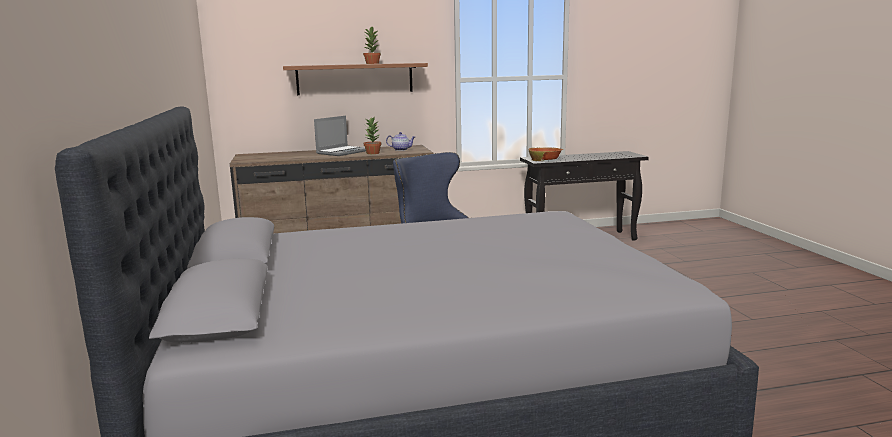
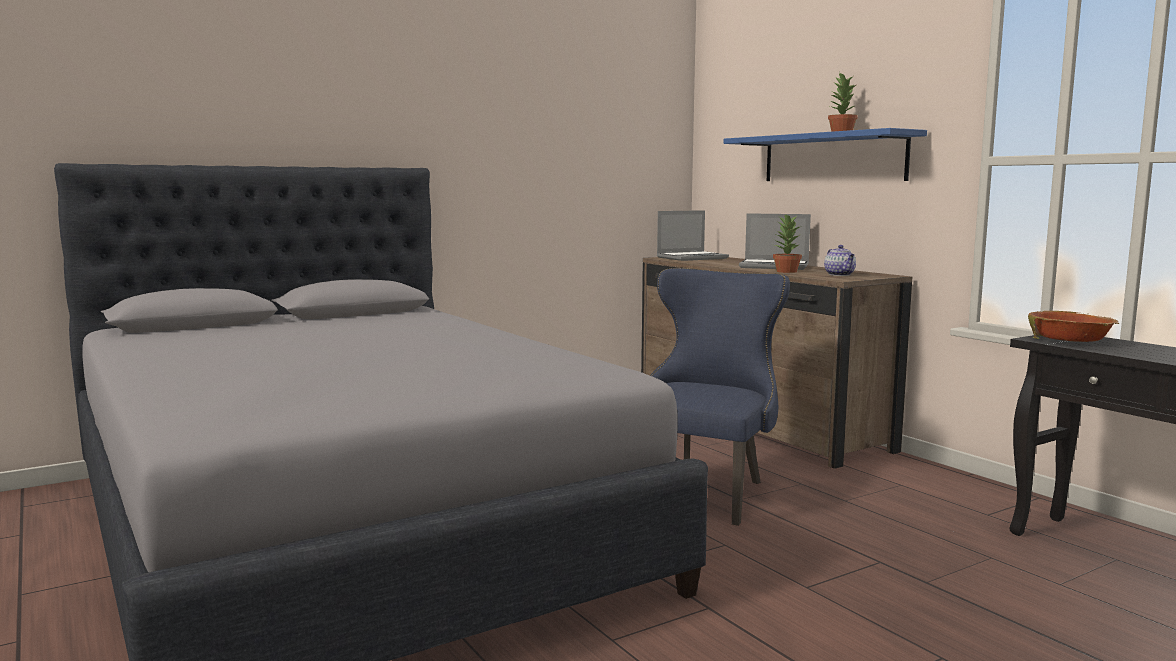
camera: 70 degrees right, 5 degrees down
(257, 157) = (692, 258): none -> laptop
(355, 79) = (832, 158): brown shelf -> blue shelf

